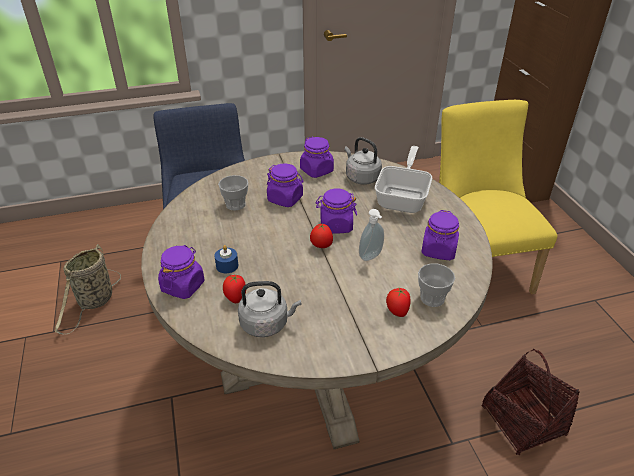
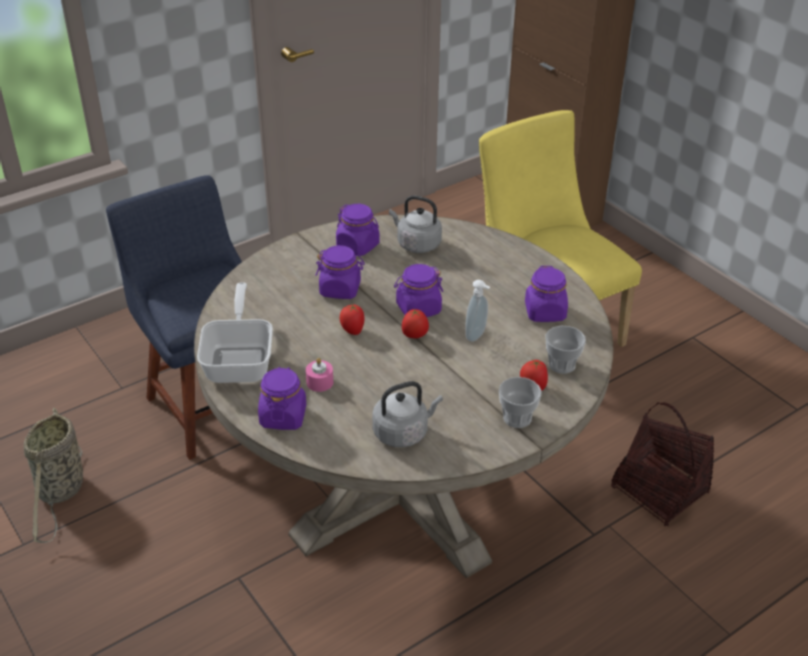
camera: 20 degrees left, 0 degrees up
(227, 265) = (319, 382): blue candle -> pink candle
(235, 204) = (283, 309): cup -> cup (517, 418)
(235, 298) = (352, 414): tomato -> tomato (352, 331)
(403, 197) = (478, 259): frying pan -> frying pan (240, 360)

